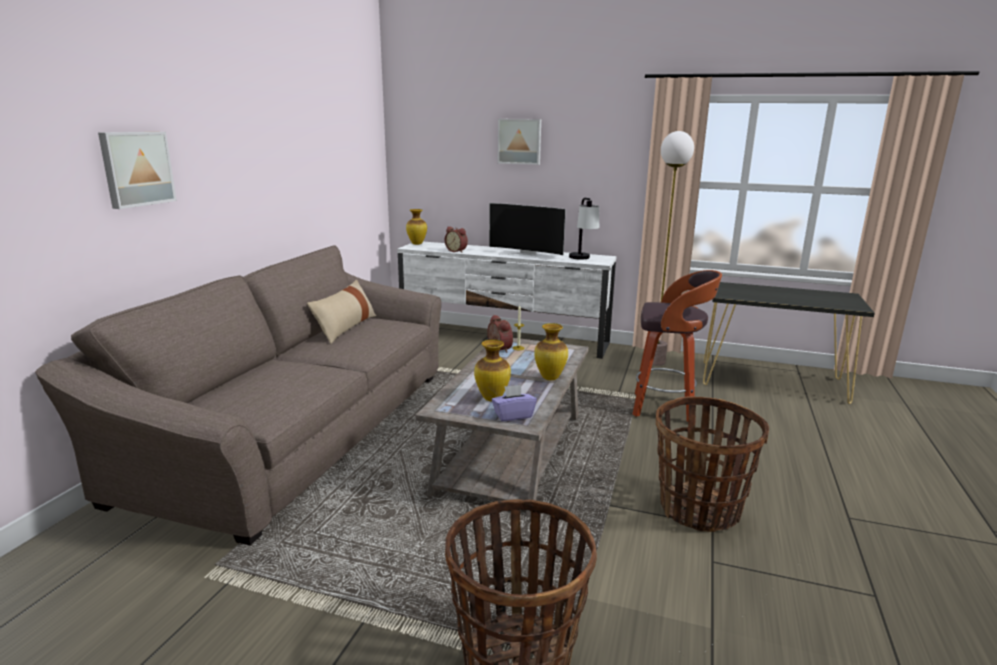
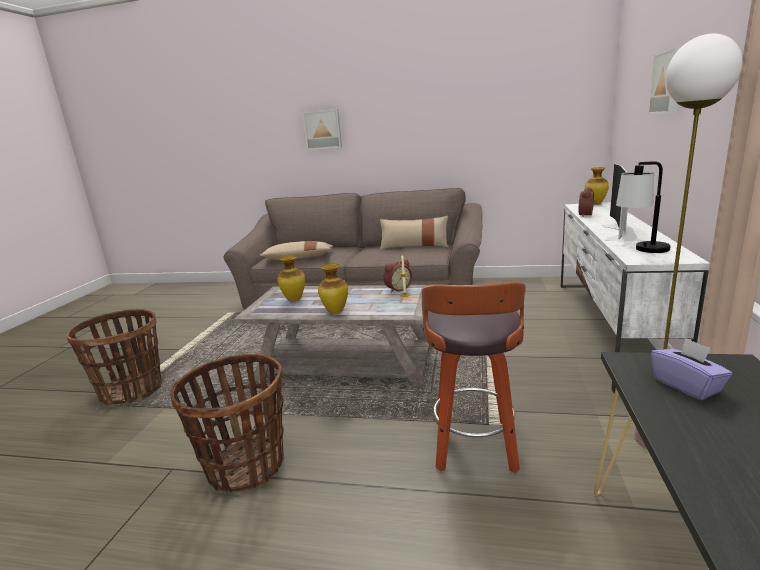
camera: 85 degrees right, 0 degrees up
(290, 394) = (298, 258): none -> beige pillow
(513, 415) = (265, 308): purple tissue box -> purple tissue box (687, 385)

